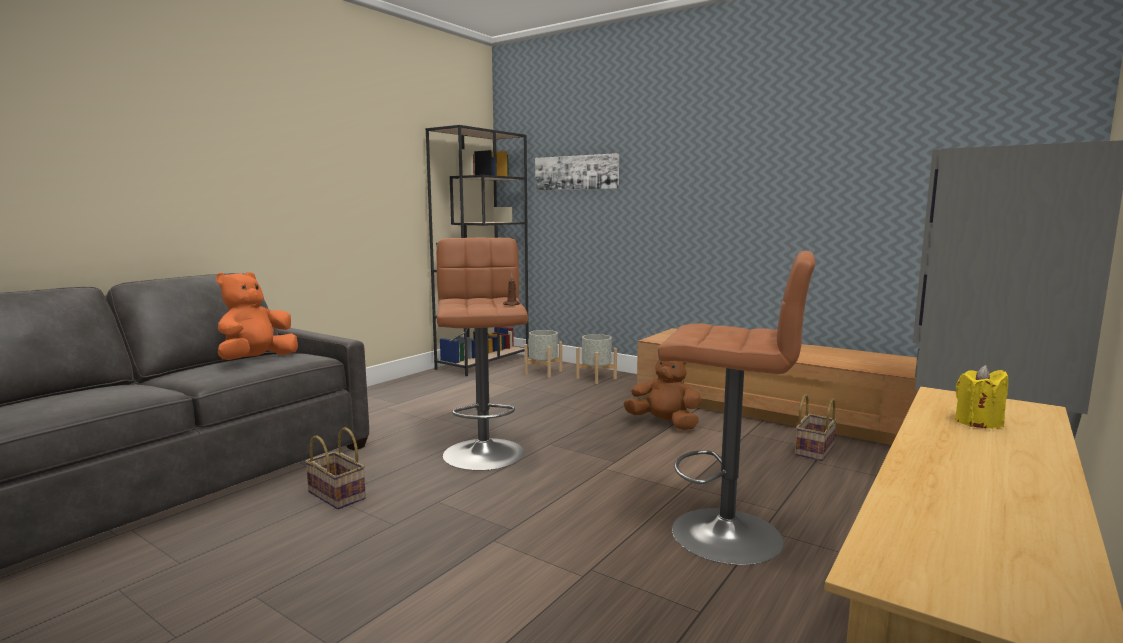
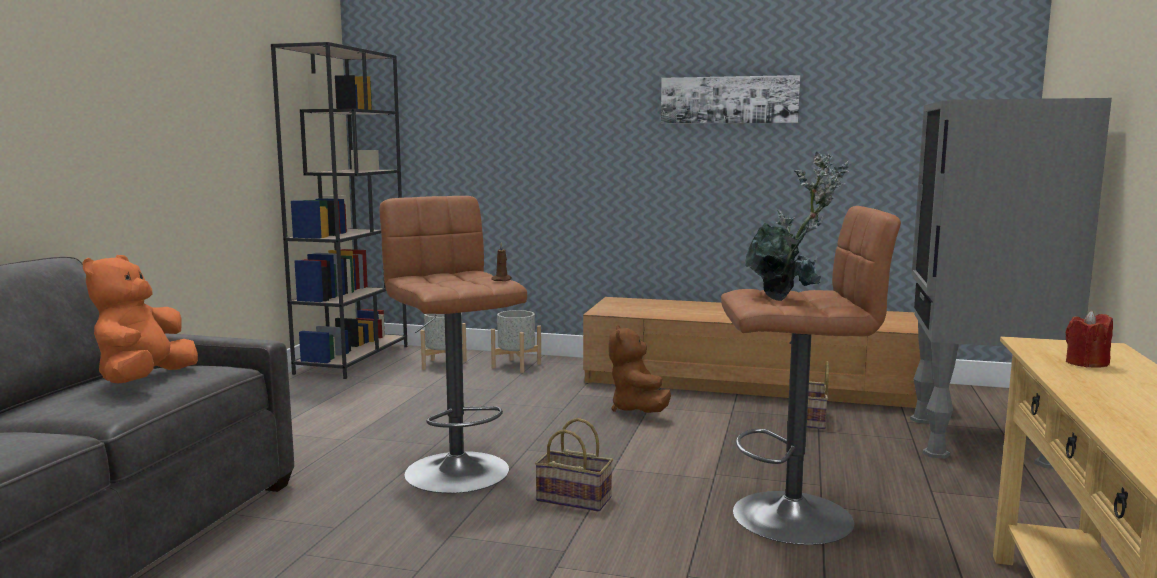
camera: 20 degrees left, 0 degrees up
(338, 495) = (310, 550): basket -> basket (576, 499)
(576, 172) = (470, 106): picture -> picture (729, 100)
(664, 424) = (638, 410): brown plush toy -> brown plush toy turned 105 degrees counterclockwise
(723, 334) = (789, 298): none -> potted plant
(978, 422) = (1086, 363): yellow candle -> red candle

